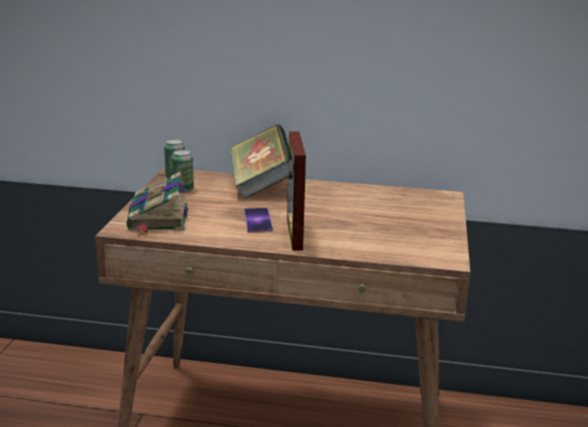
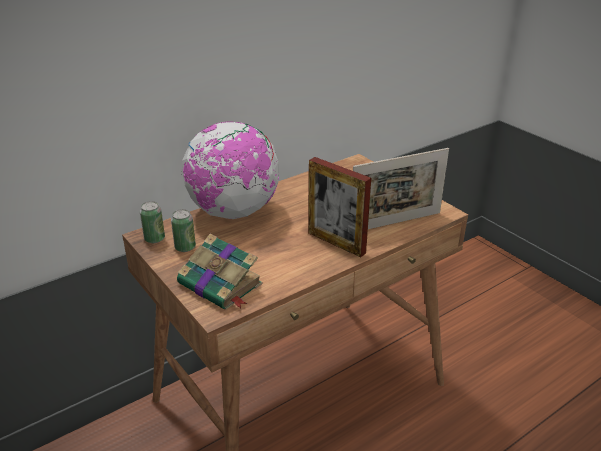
camera: 45 degrees left, 10 degrees up
(258, 220) = (292, 245): phone -> none
(261, 185) = (233, 212): book -> globe
(379, 245) = (395, 222): none -> picture frame

